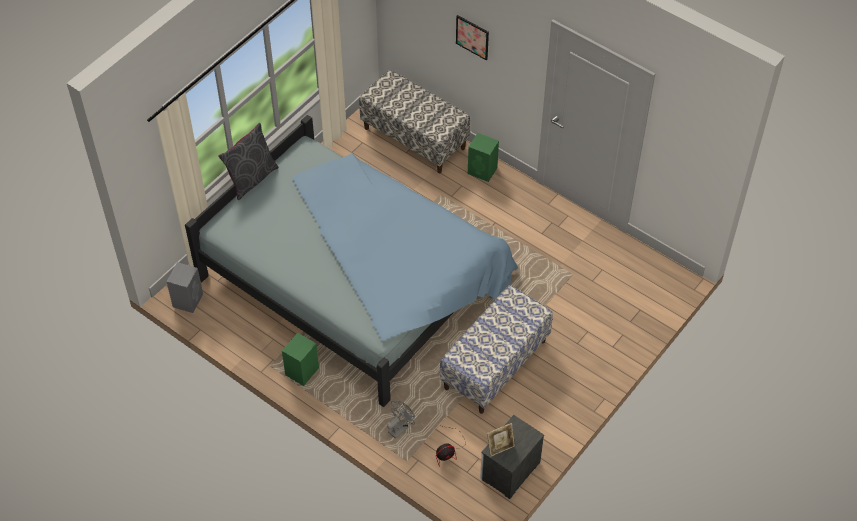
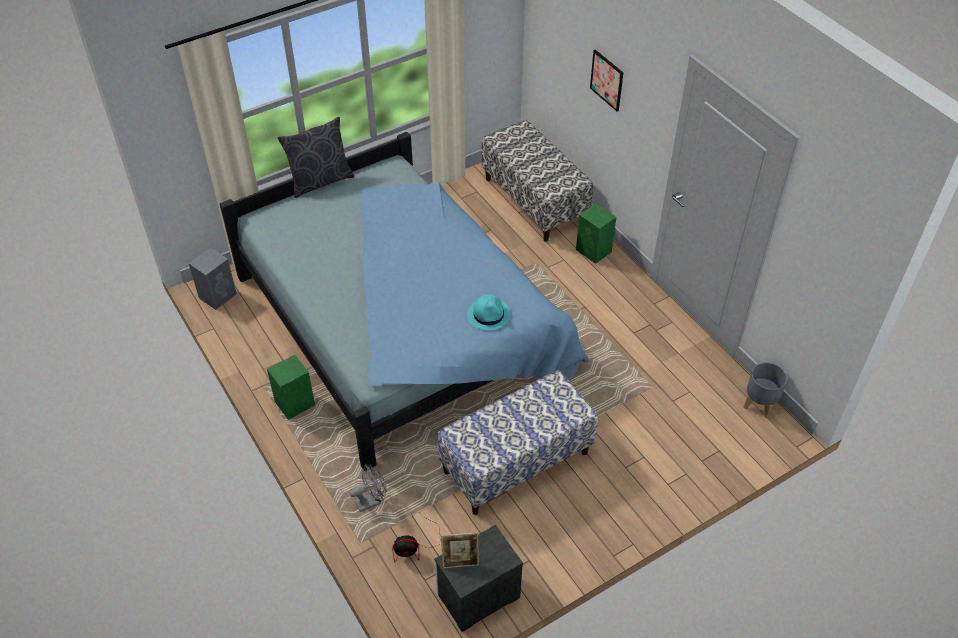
camera: 20 degrees right, 5 degrees down
(445, 257) = (489, 314): none -> turquoise hat
(656, 264) = (759, 404): none -> grey planter

